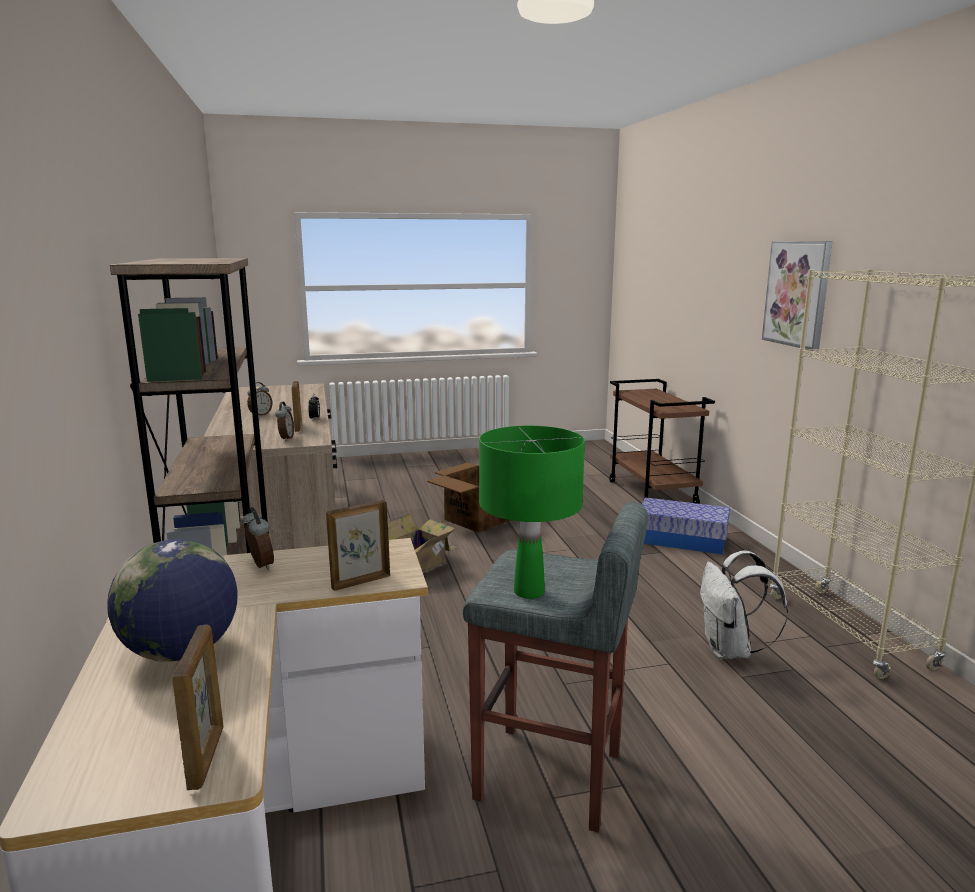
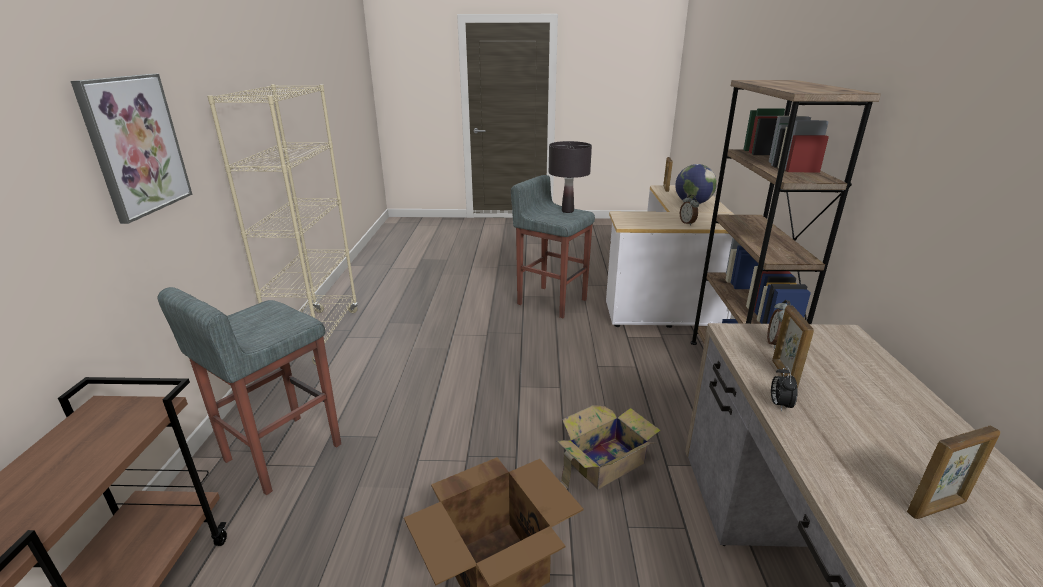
camera: 165 degrees left, 10 degrees up
(260, 415) = (903, 441): alarm clock -> none
(360, 582) = (638, 214): picture frame -> picture frame (937, 507)
(529, 592) = (567, 211): green table lamp -> black table lamp
(681, 540) = (281, 453): storage box -> grey stool
(730, 651) = (408, 335): white backpack -> none

